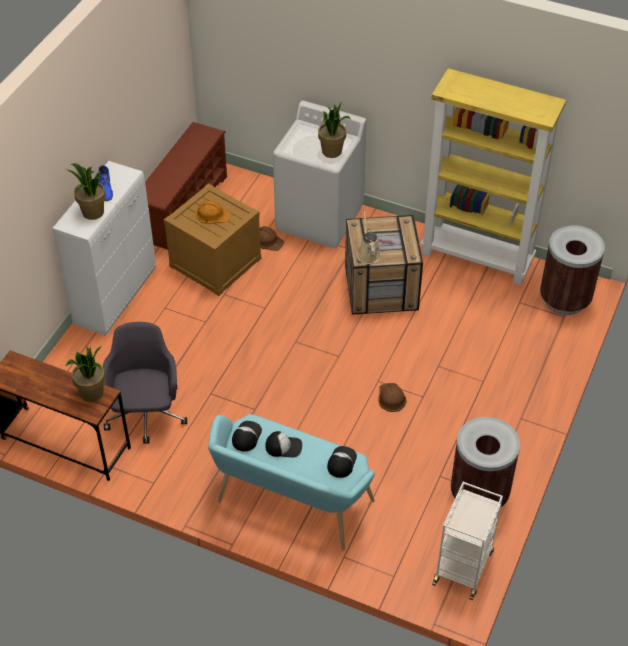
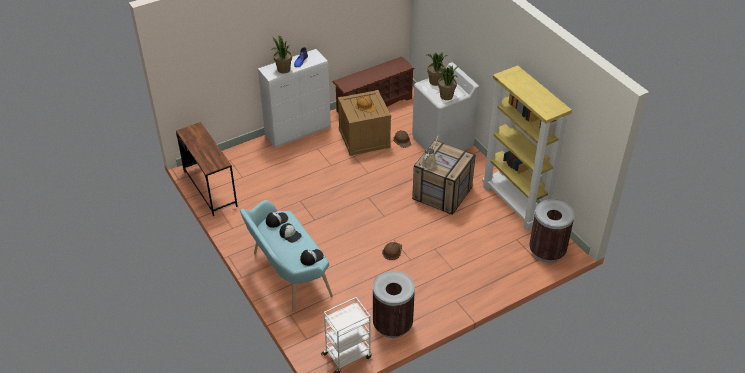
camera: 35 degrees right, 5 degrees down
(92, 393) = (217, 159): potted plant -> potted plant (435, 82)
(146, 415) = (259, 195): grey office chair -> none

